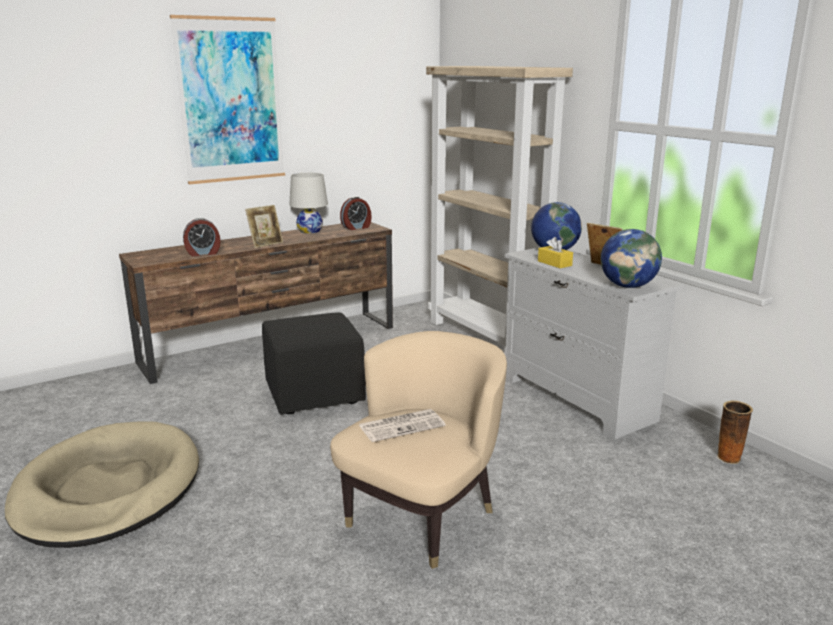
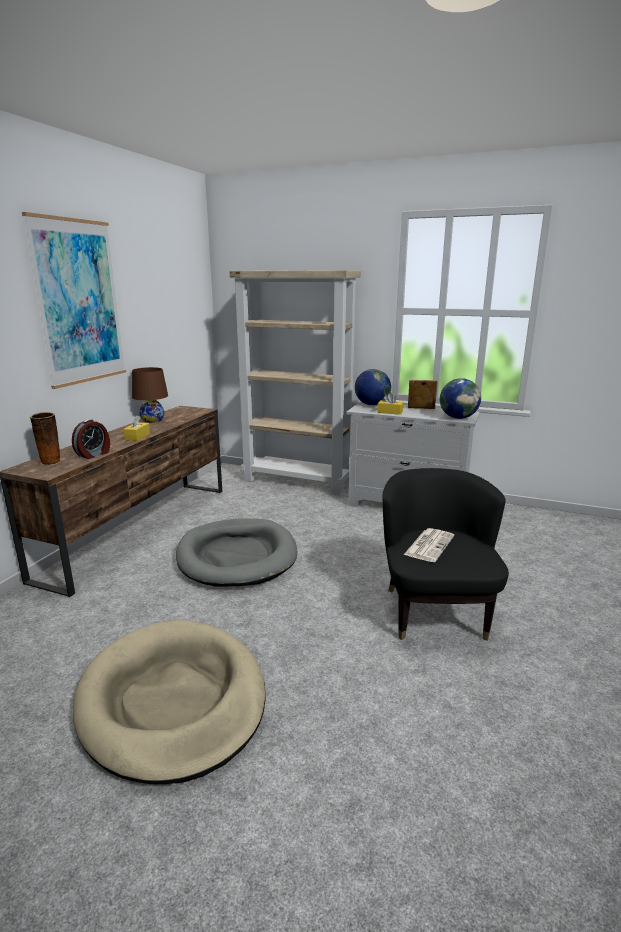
camera: 35 degrees left, 0 degrees up
(266, 244) = (137, 436): picture frame -> yellow tissue box
(310, 231) = (152, 420): white table lamp -> brown table lamp
(315, 394) = (237, 556): black ottoman -> grey dog bed
(356, 227) = (186, 412): alarm clock -> none
(423, 516) = (434, 610): beige armchair -> black armchair
(729, 458) = (522, 515): vase -> vase (50, 462)

